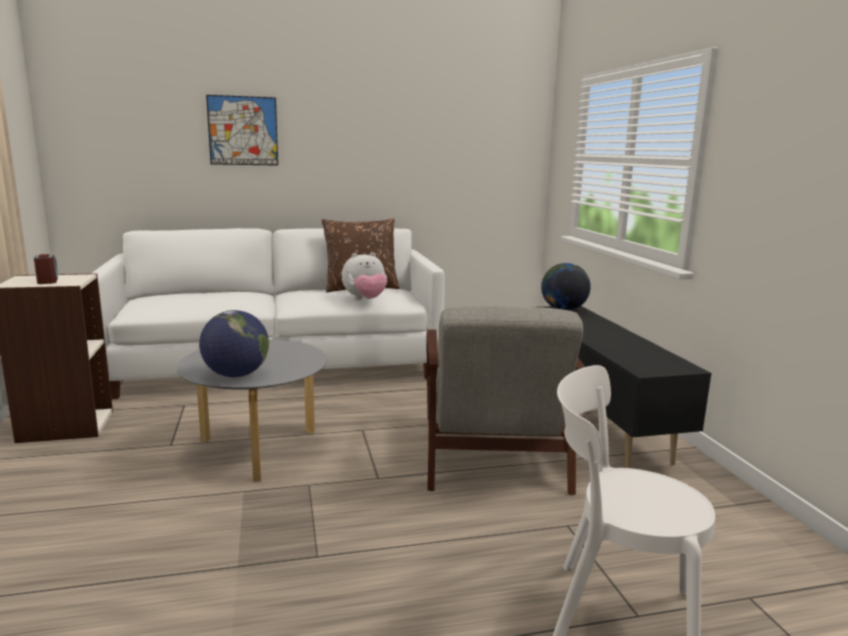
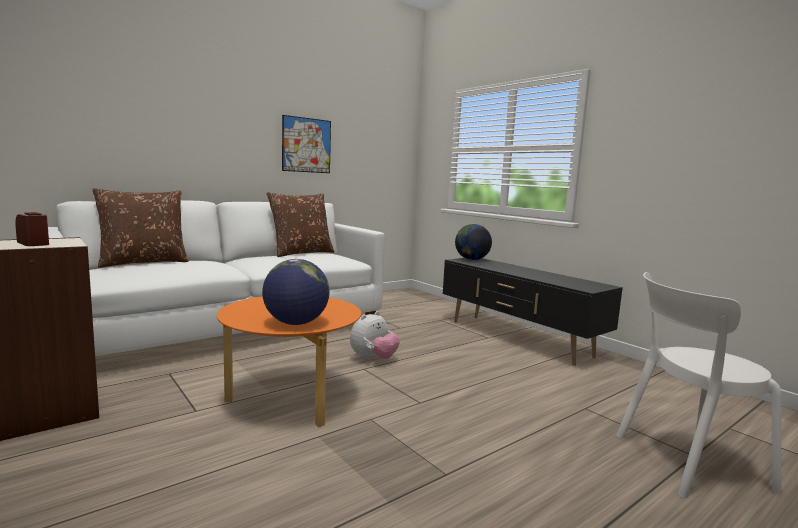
camera: 25 degrees left, 5 degrees down
(192, 292) = (144, 262): none -> brown pillow
(243, 131) = (180, 109): picture -> picture (306, 145)
(258, 449) = (290, 399): grey coffee table -> orange coffee table
(365, 300) = (322, 260): plush toy -> plush toy (373, 359)
(493, 454) = (481, 370): grey armchair -> none

